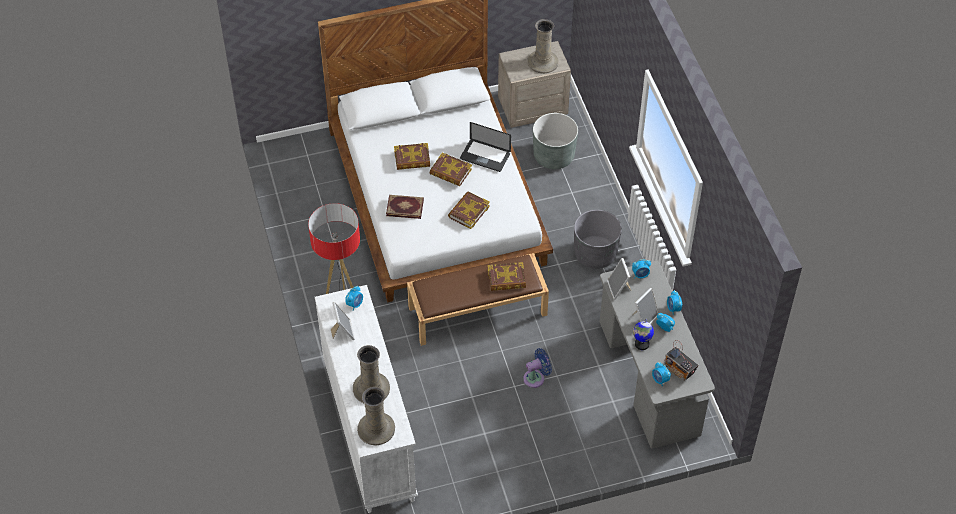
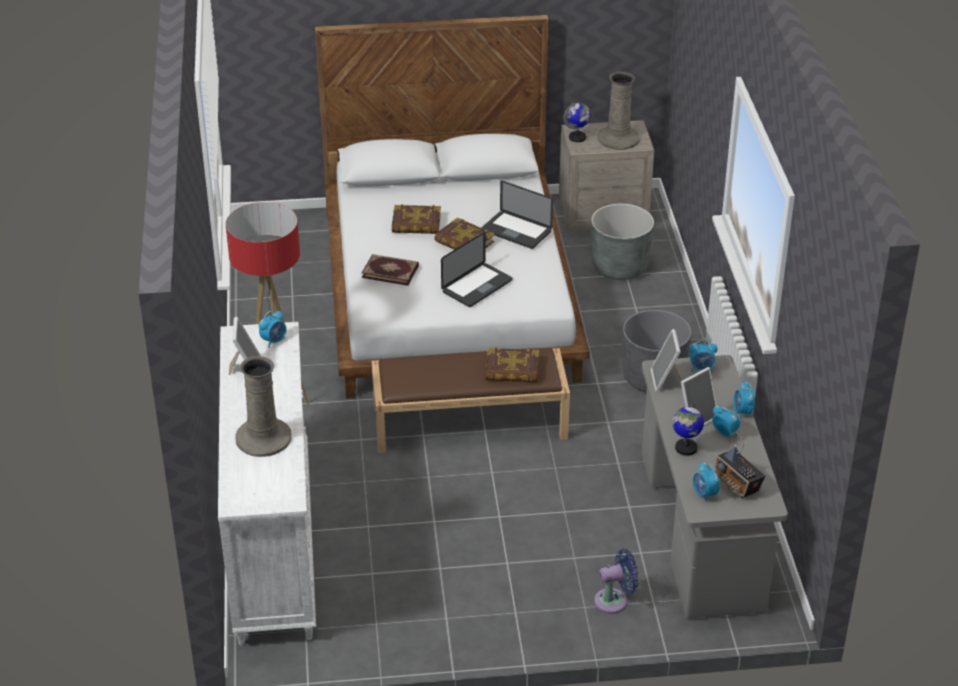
camera: 10 degrees right, 15 degrees down
(376, 428) = (254, 486): beige vase -> none
(468, 212) = (477, 286): book -> laptop
(513, 65) = (577, 137): none -> globe
(536, 378) = (533, 510): blue fan -> blue fan (614, 600)

